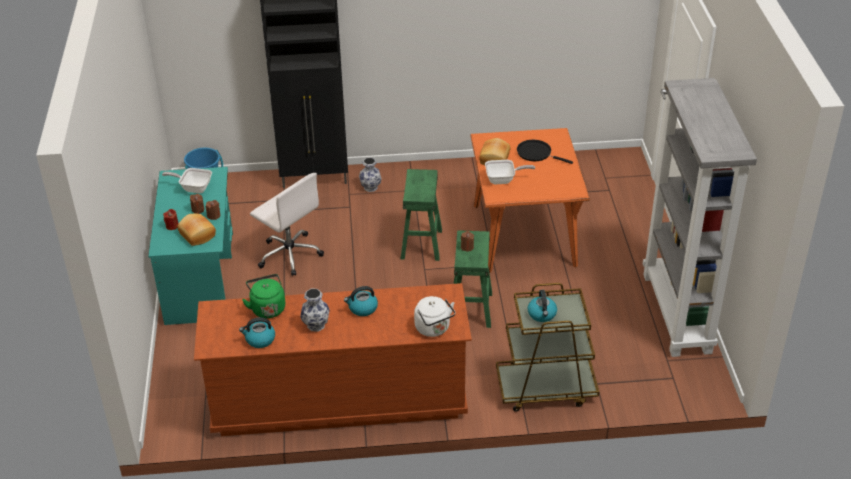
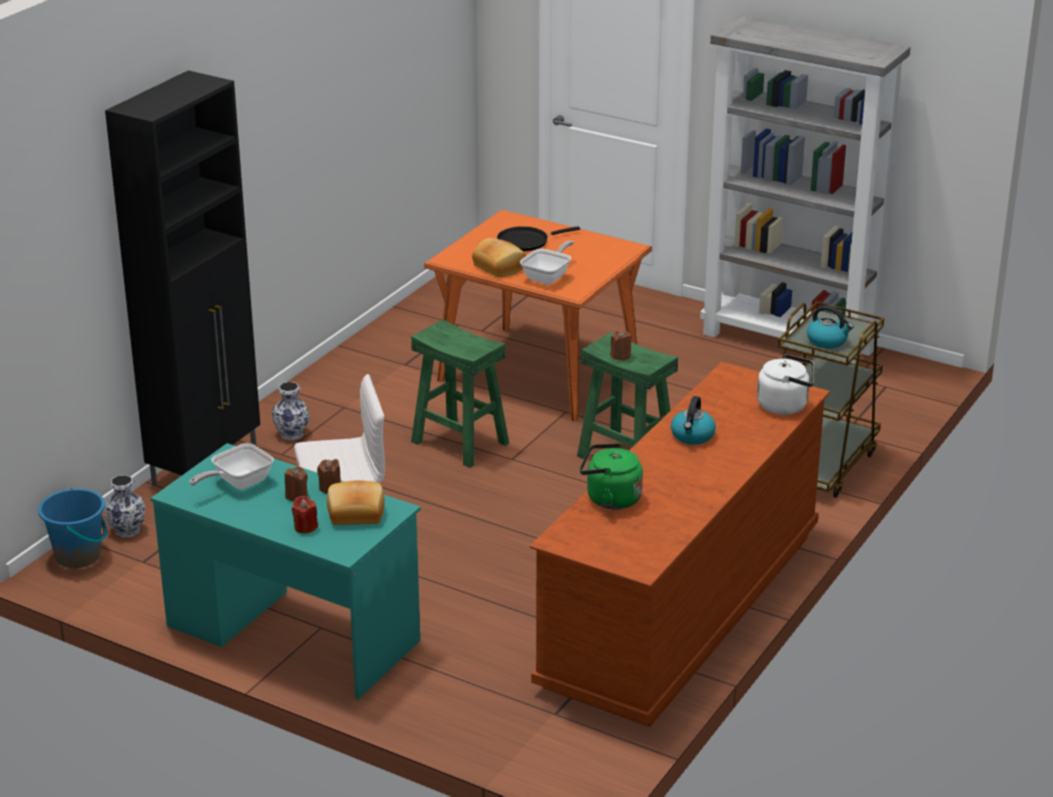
camera: 55 degrees left, 10 degrees down
(259, 340) = (669, 524): kettle -> none
(315, 325) = (686, 476): vase -> vase (126, 530)

